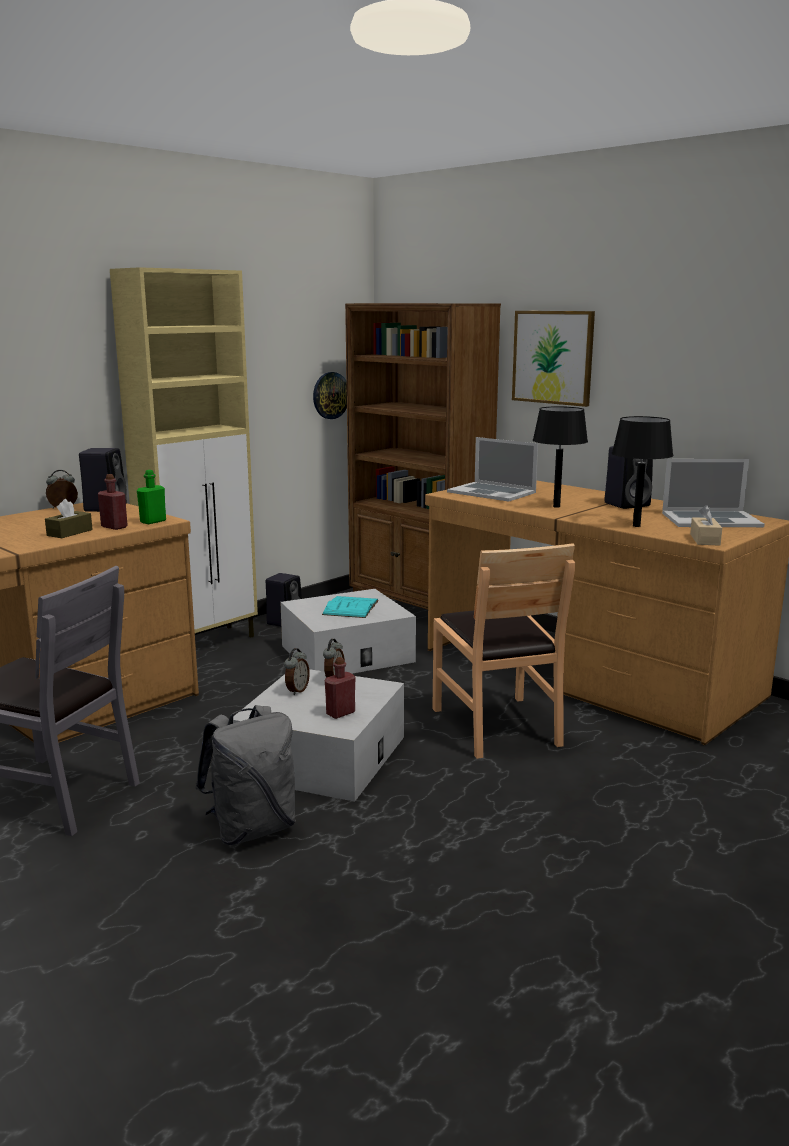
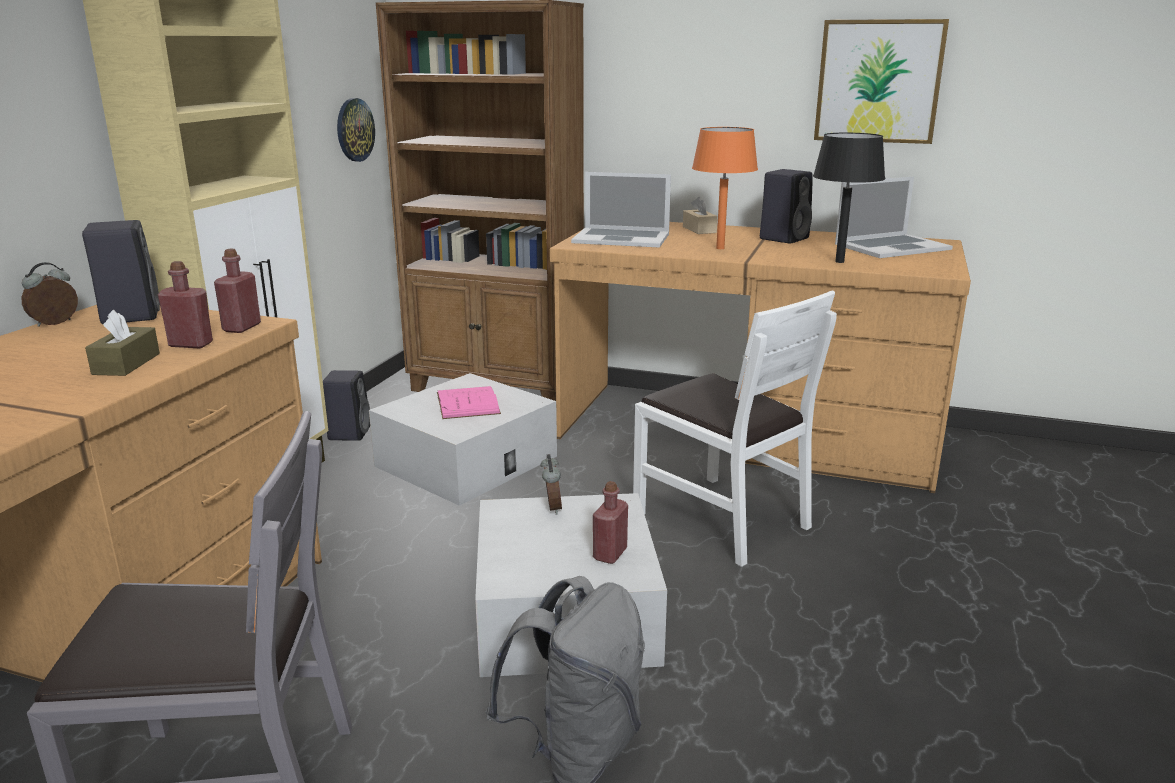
camera: 25 degrees left, 5 degrees up
(153, 521) = (242, 327): green bottle -> red bottle
(296, 690) = (521, 534): alarm clock -> none
(350, 607) = (467, 403): turquoise book -> pink book
(497, 726) = (722, 519): brown chair -> white chair
(553, 357) = (658, 70): picture -> picture (878, 81)
(556, 506) = (720, 248): black table lamp -> orange table lamp
(705, 540) = (930, 270): beige tissue box -> beige tissue box (699, 229)

